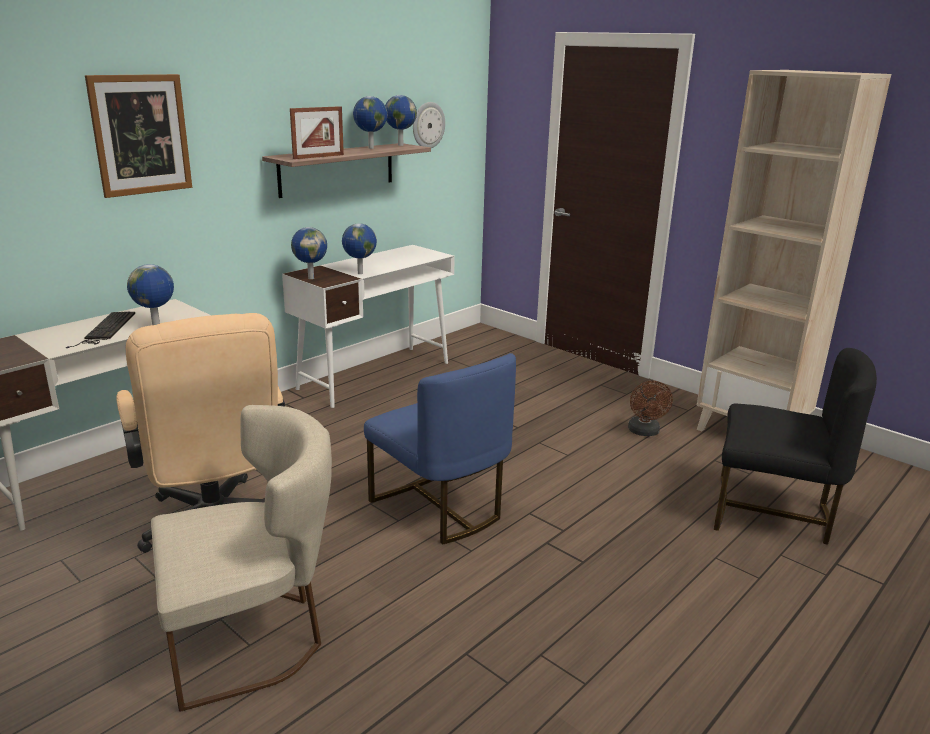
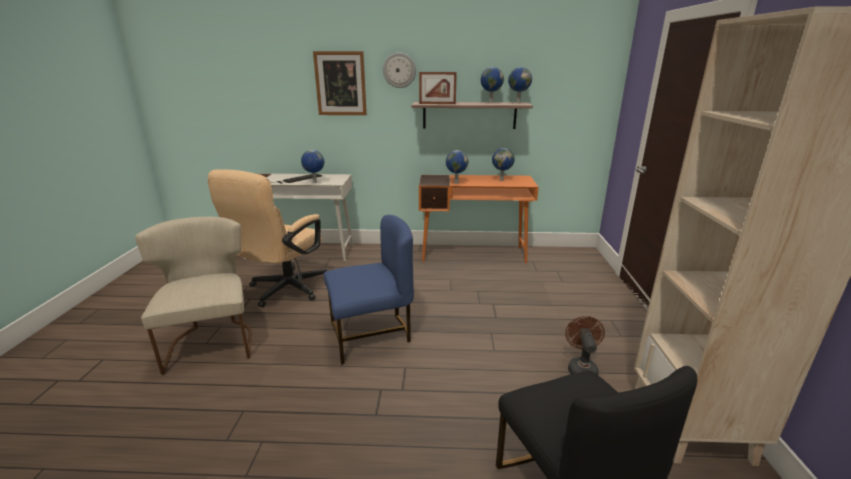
camera: 50 degrees right, 0 degrees up
(253, 637) = (212, 341): beige chair -> beige chair turned 135 degrees counterclockwise
(311, 278) = (426, 179): globe -> globe (501, 180)
(375, 375) = (473, 254): white desk -> orange desk
(428, 125) = (555, 91): wall clock -> wall clock (399, 70)
(440, 507) = (371, 335): blue chair -> blue chair turned 120 degrees counterclockwise
(644, 432) = (581, 368): brown fan -> brown fan turned 135 degrees clockwise

